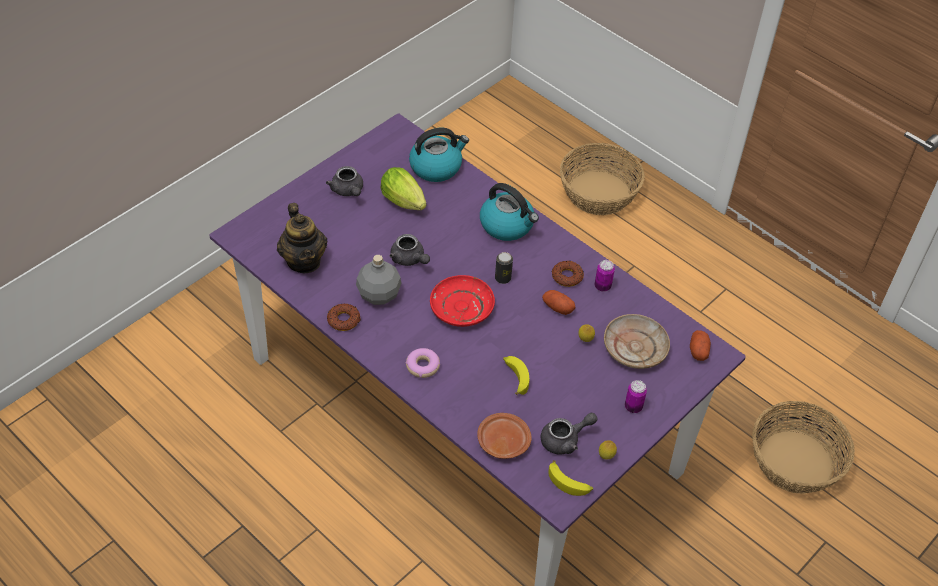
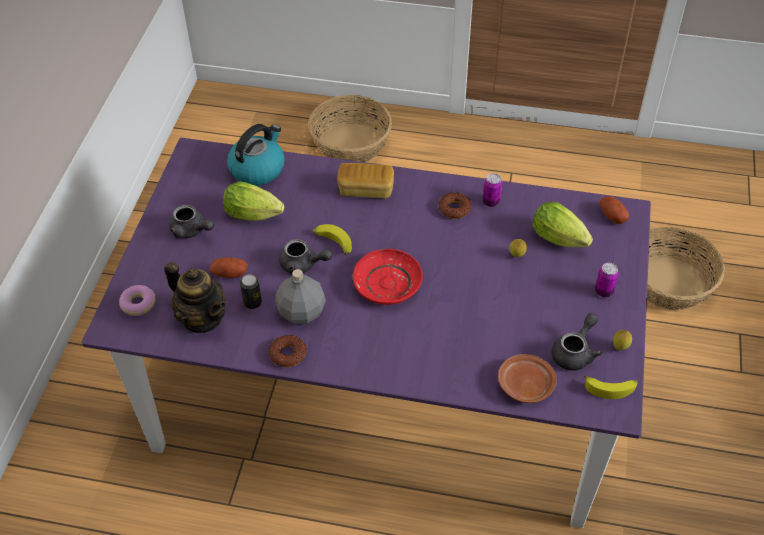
camera: 30 degrees left, 0 degrees up
(422, 366) = (397, 356): donut -> donut (138, 304)
(503, 278) = (401, 238): can -> can (252, 302)
(507, 225) = (366, 190): kettle -> bread
(515, 377) = (486, 321): banana -> banana (332, 242)
(557, 307) = (469, 240): potato -> potato (229, 273)
(635, 347) = (561, 240): beige plate -> lettuce

